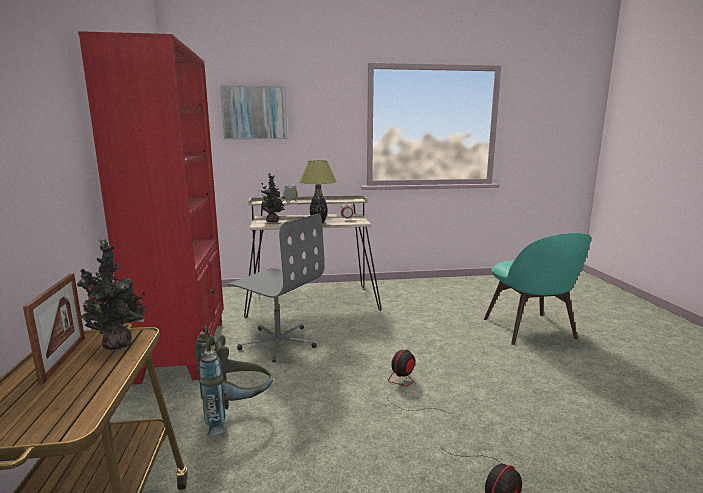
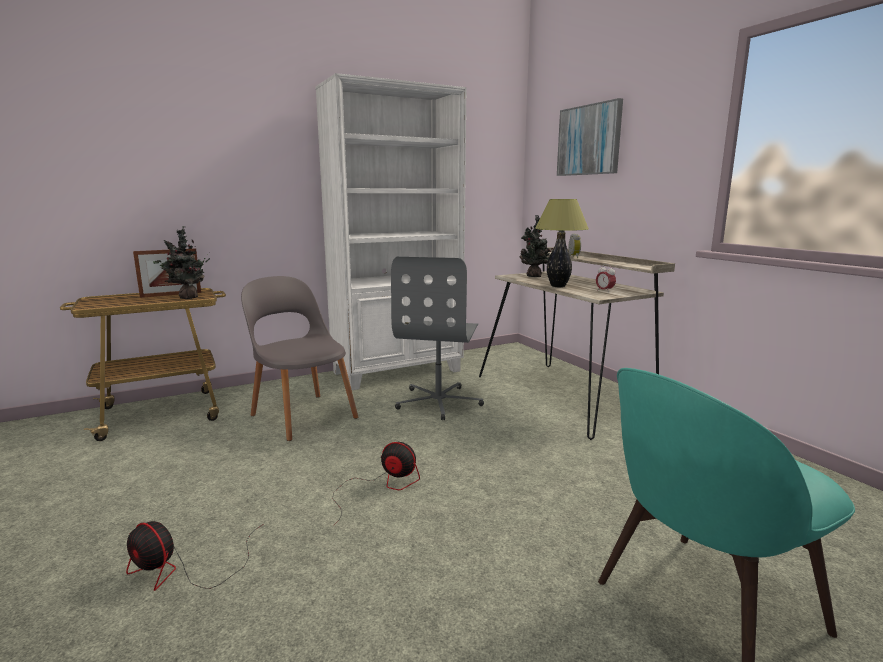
camera: 70 degrees right, 0 degrees up
(184, 348) = (398, 372): red bookcase -> white bookcase
(236, 414) = (302, 415): grey backpack -> grey chair

